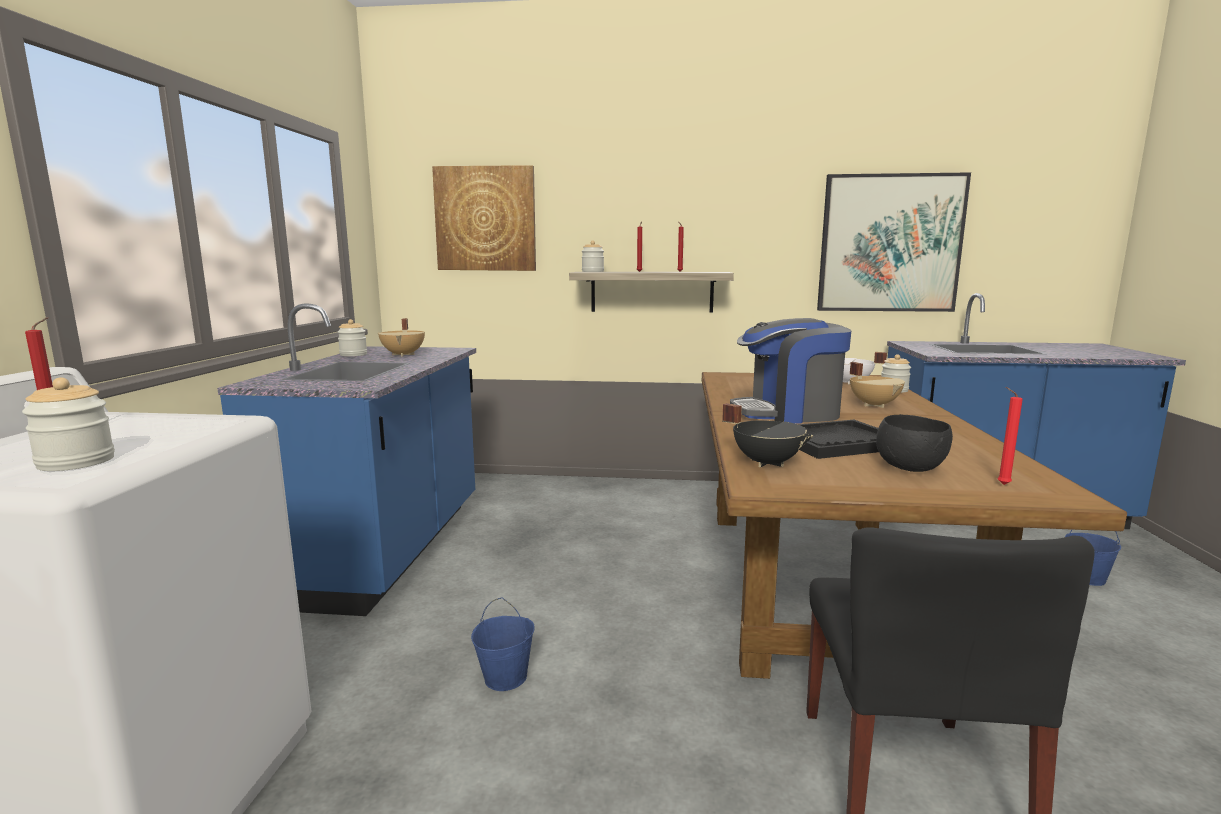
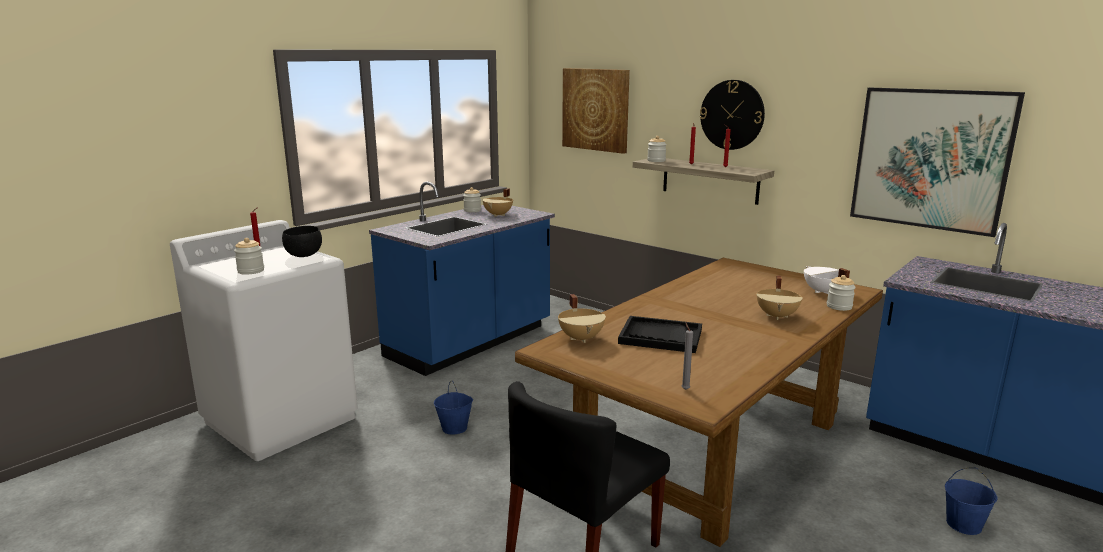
camera: 35 degrees right, 5 degrees up
(675, 213) = (732, 115): none -> wall clock
(767, 462) = (582, 338): black cooking pot -> beige cooking pot
(788, 413) = (689, 308): coffee machine -> none
(911, 468) = (657, 365): black bowl -> black bowl (304, 255)
(1001, 484) = (684, 389): red candle -> grey candle

